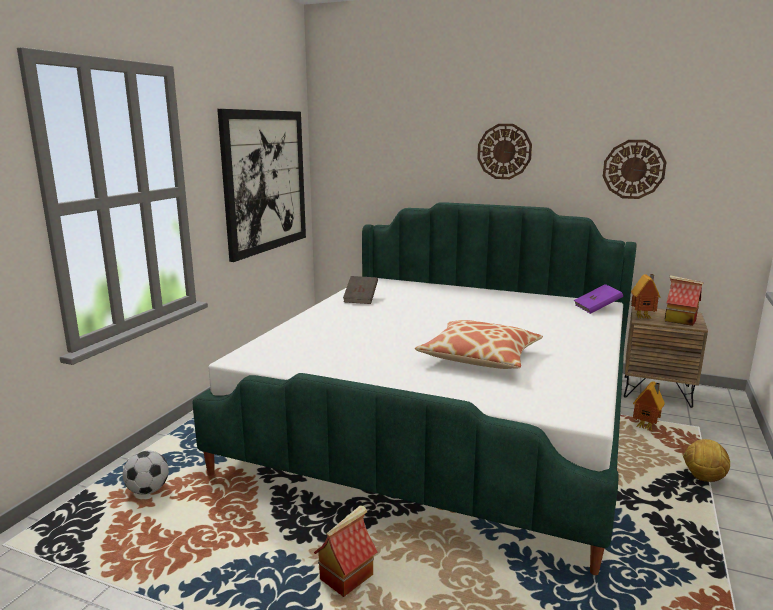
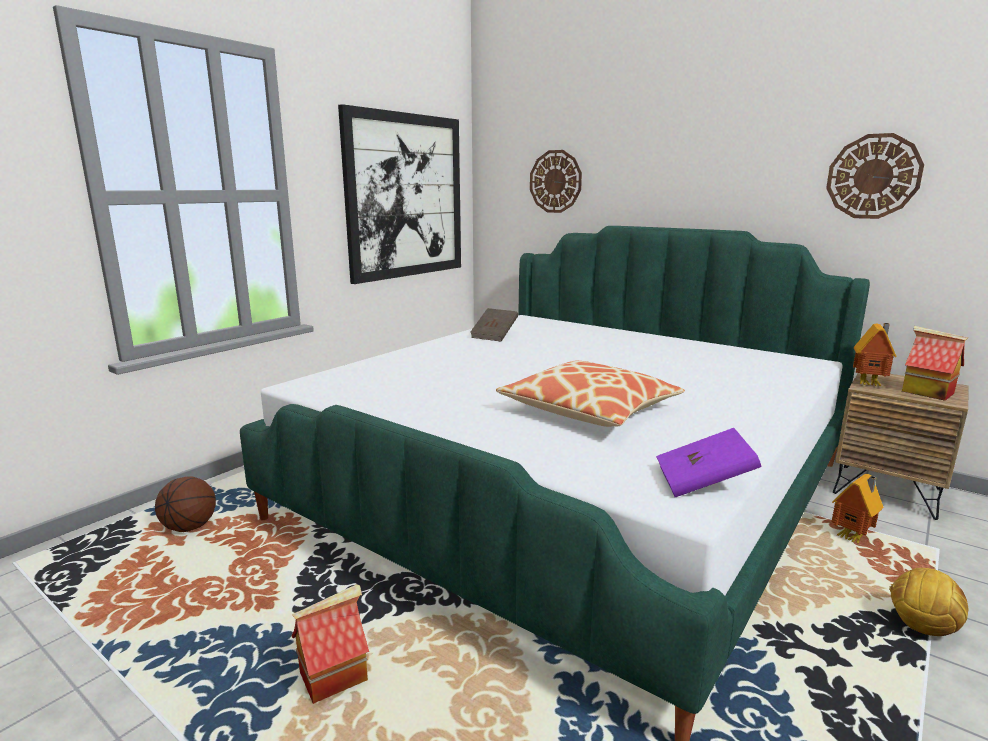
camera: 15 degrees right, 0 degrees up
(148, 490) = (190, 527): football -> basketball
(504, 151) = (694, 159): wall clock -> wall clock (555, 181)
(597, 308) = (798, 366): purple book -> purple book (703, 483)

